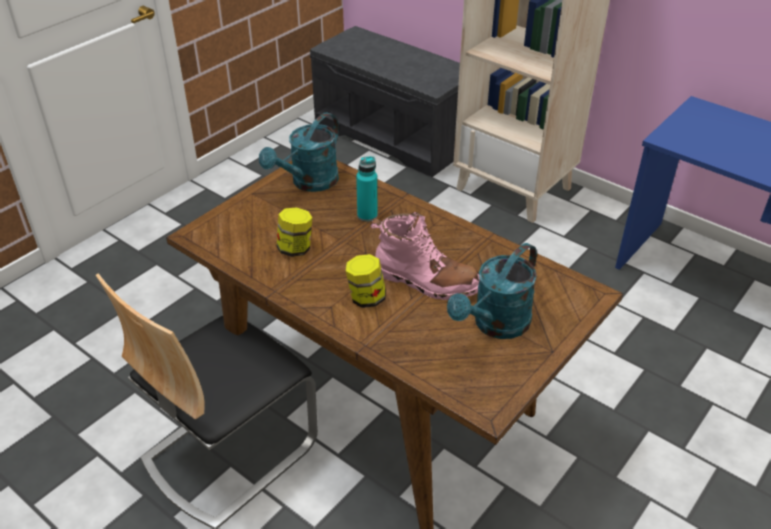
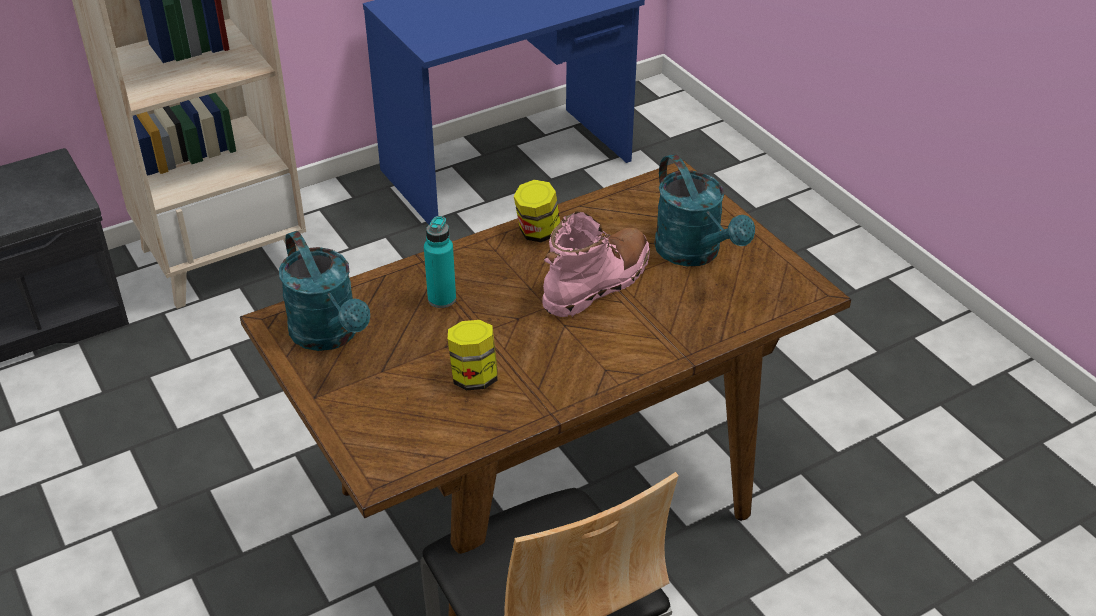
camera: 70 degrees left, 0 degrees up
(366, 298) = (604, 337): jar -> jar (537, 233)

